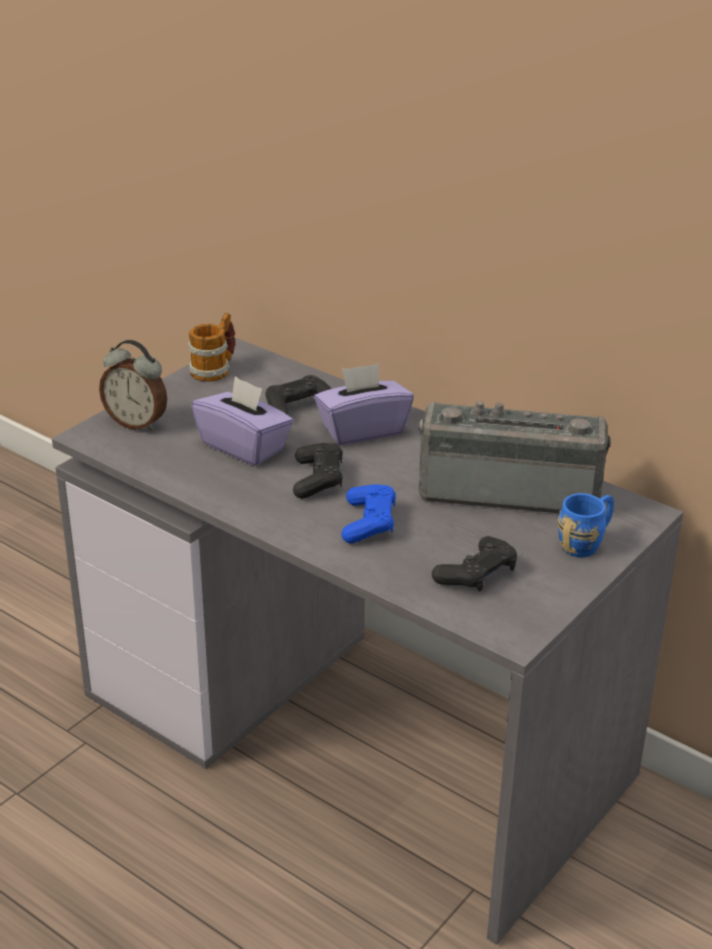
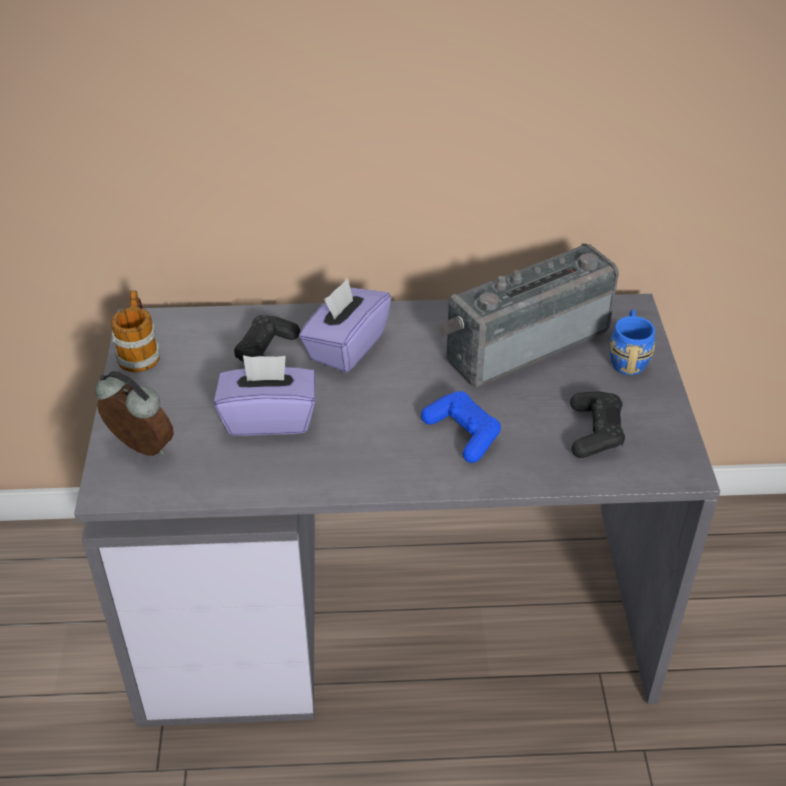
camera: 40 degrees left, 10 degrees up
(137, 423) = (139, 449): alarm clock -> alarm clock turned 135 degrees counterclockwise
(318, 479) = (372, 415): black game controller -> none

